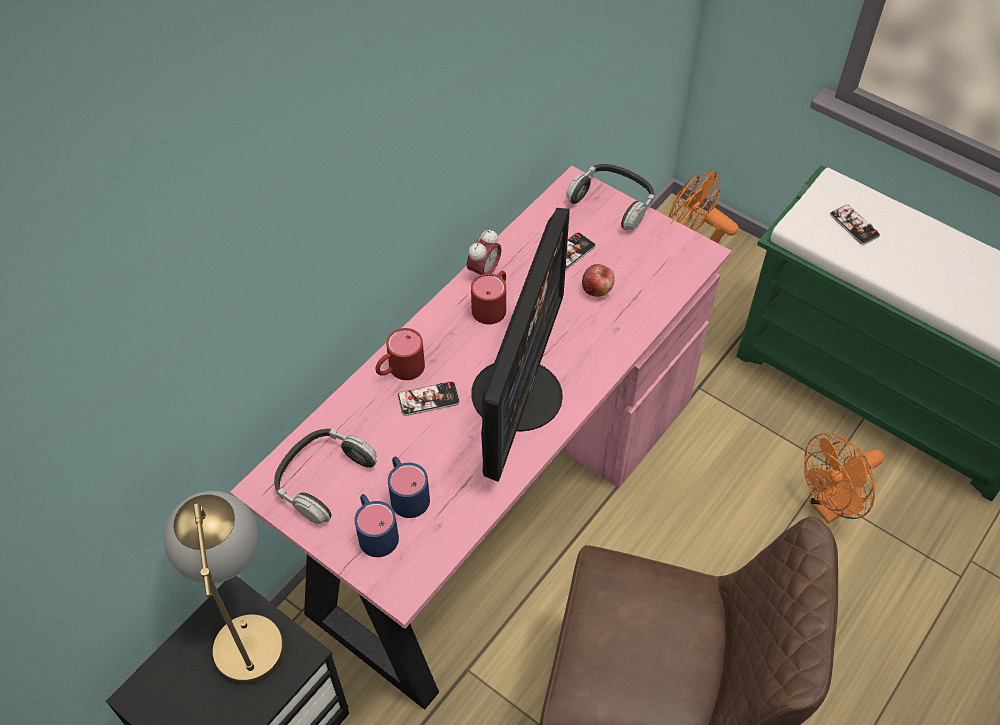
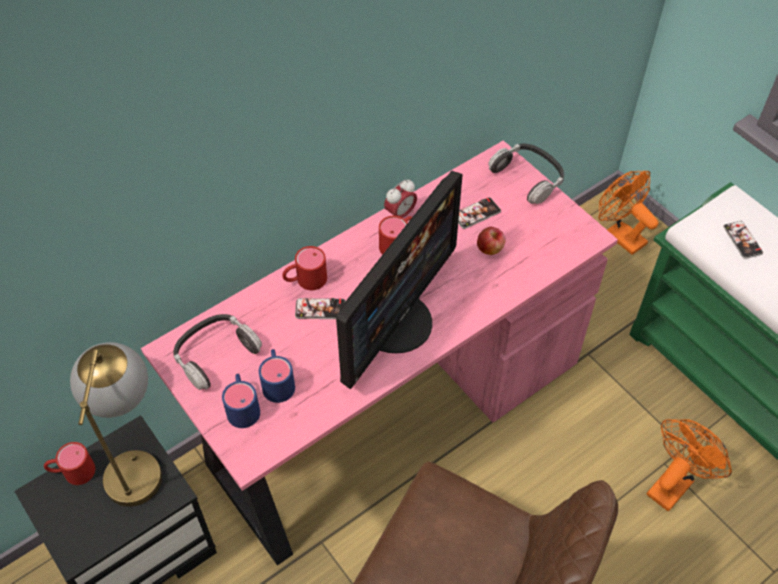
camera: 15 degrees right, 0 degrees up
(171, 660) = (72, 472): none -> red mug
(830, 506) = (673, 482): orange fan -> orange fan turned 150 degrees clockwise

